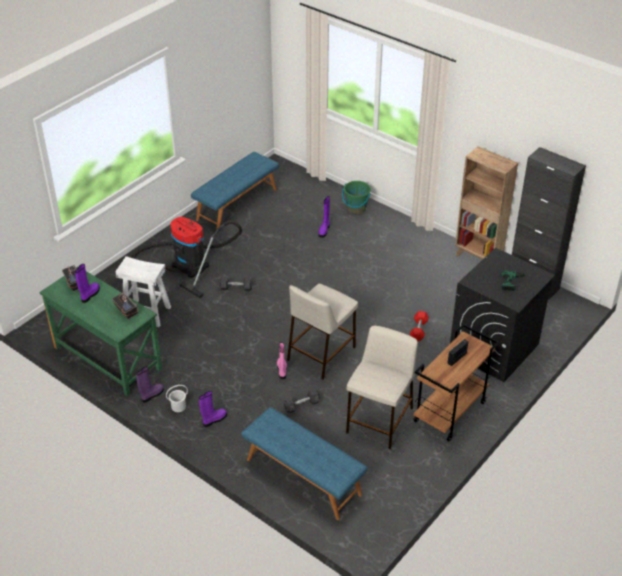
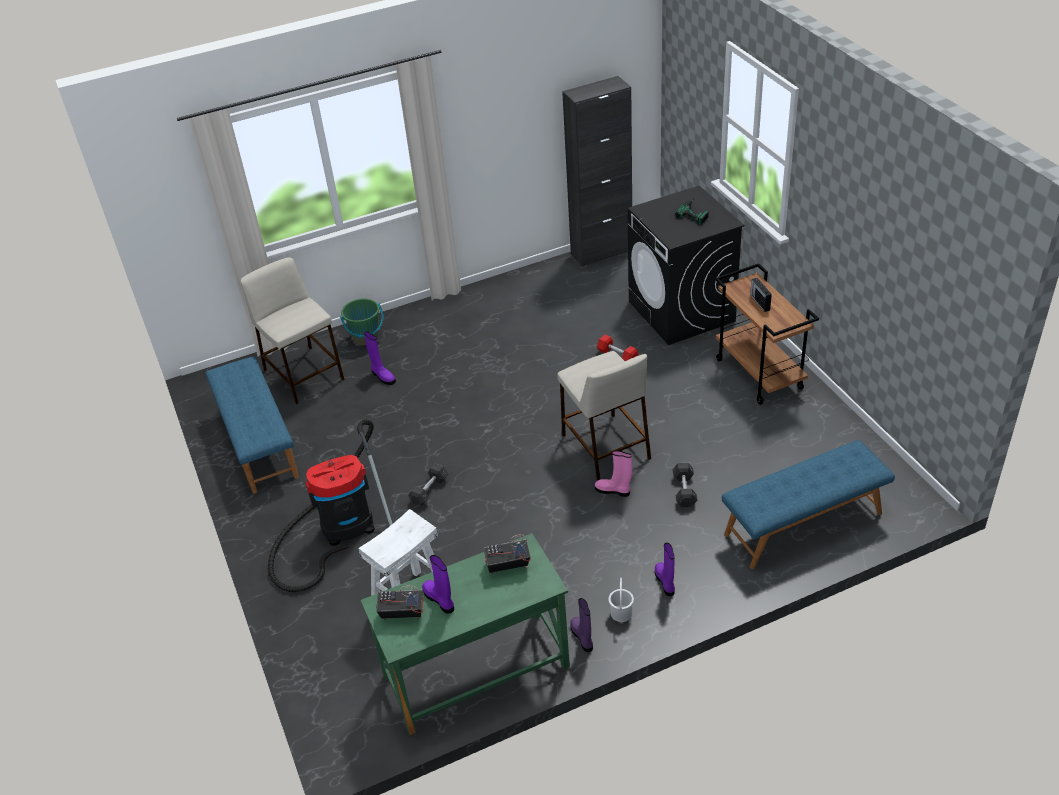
camera: 60 degrees left, 0 degrees up
(379, 421) = (745, 432): beige stool -> beige stool (304, 375)
(478, 258) = (531, 274): brown bookcase -> none

